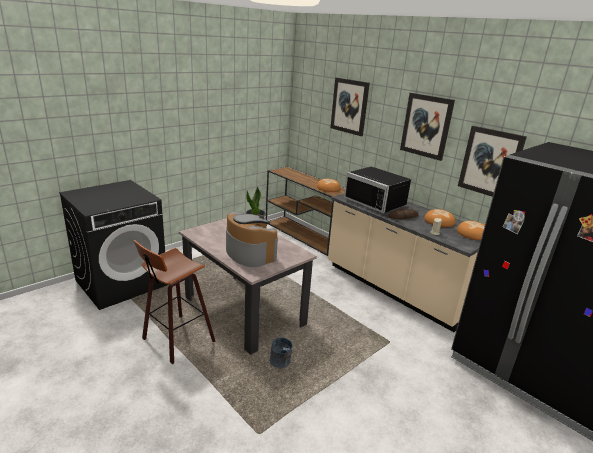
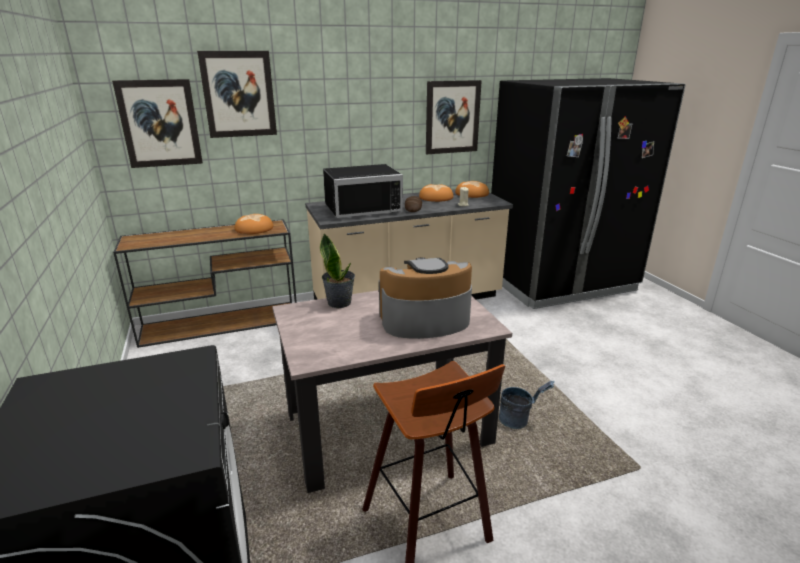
camera: 65 degrees left, 0 degrees up
(426, 126) = (372, 95): picture -> picture (160, 123)

